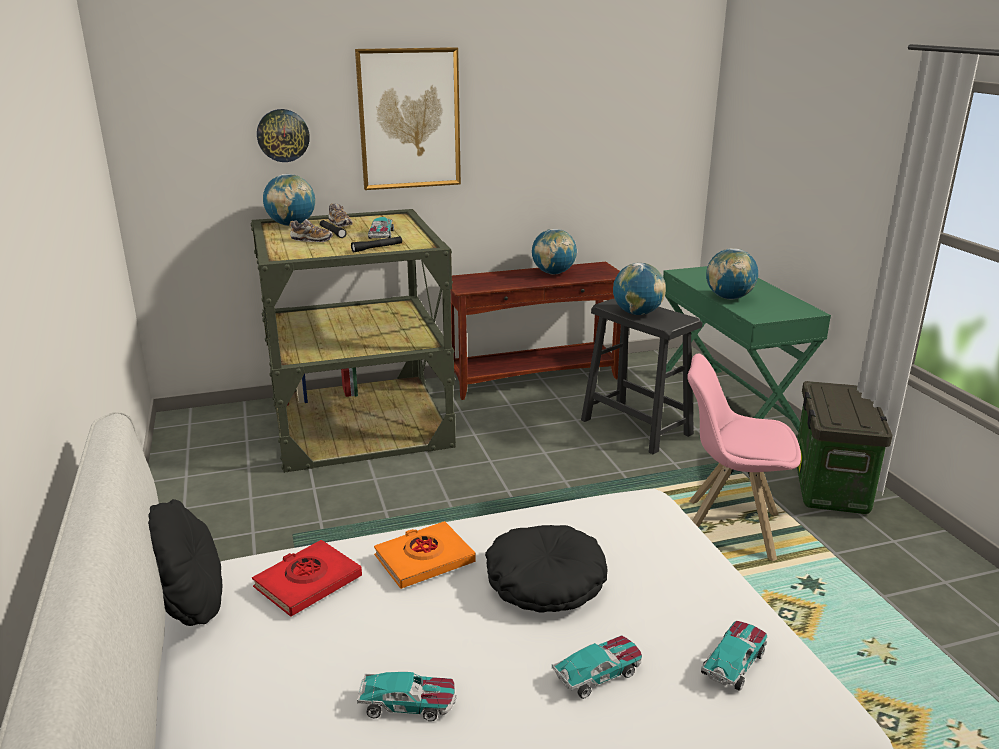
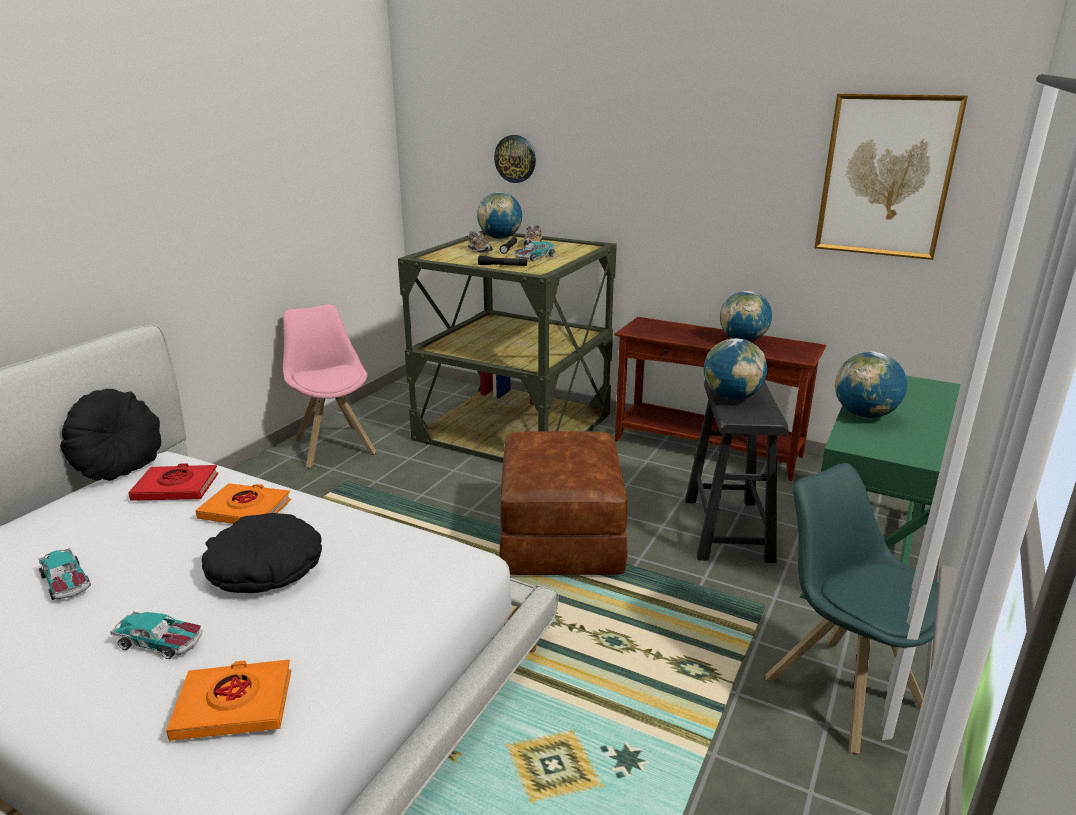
camera: 45 degrees right, 0 degrees up
(409, 119) = (623, 154): picture -> picture (886, 176)
(551, 485) = (561, 538): none -> brown ottoman
(729, 528) = (646, 661): pink chair -> pink chair (334, 446)
(733, 663) = (234, 705): toy car -> orange book
(828, 485) = (841, 691): storage box -> turquoise chair

